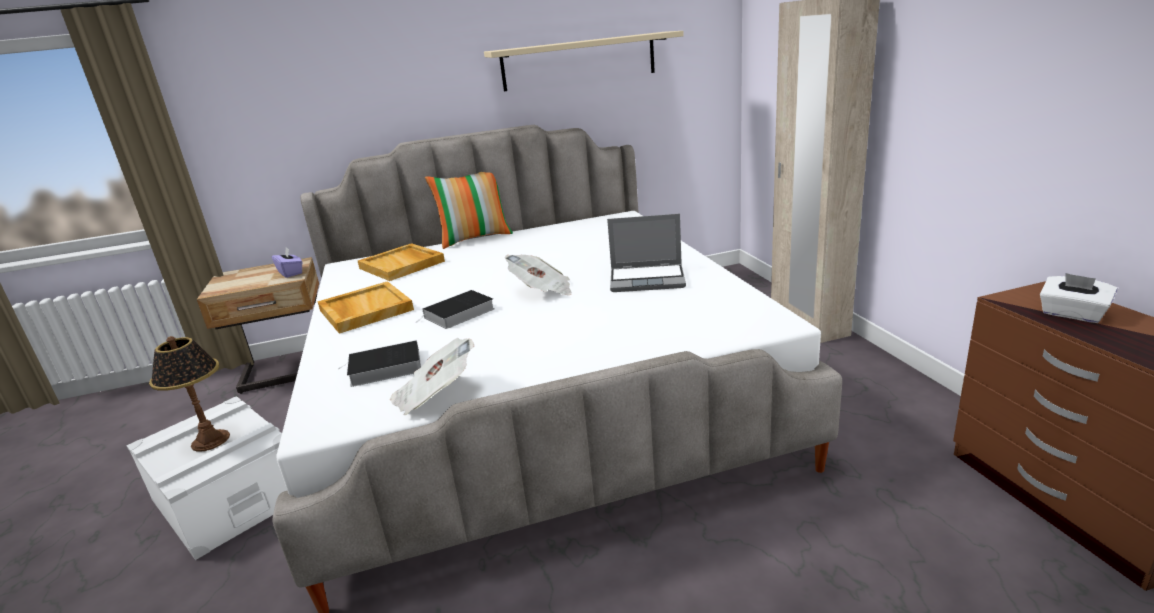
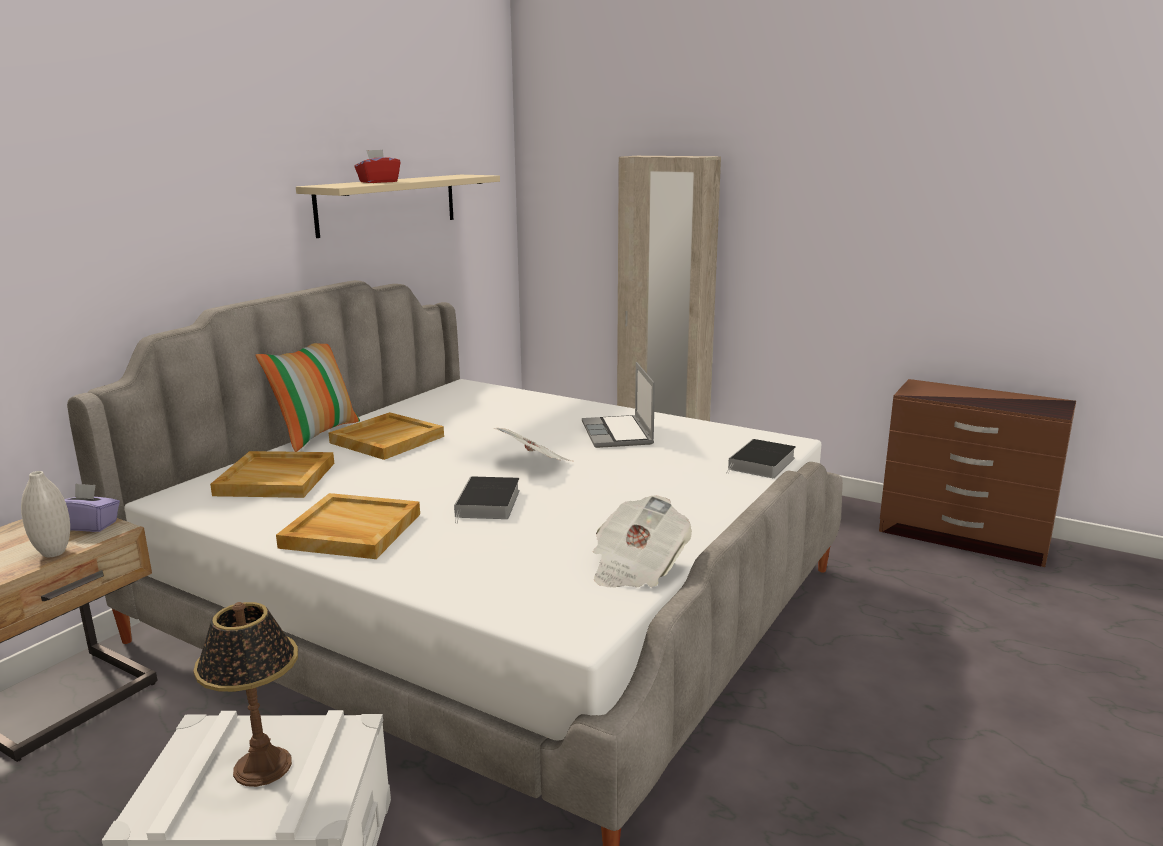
camera: 45 degrees left, 5 degrees down
(254, 284) = (54, 553): none -> white vase
(383, 368) = (524, 568): book -> book (762, 464)
(501, 250) = (387, 439): none -> beige tray
(550, 44) = (378, 182): none -> red tissue box
(648, 279) = (618, 434): laptop -> laptop turned 120 degrees clockwise
(1072, 314) = (954, 395): white tissue box -> none

